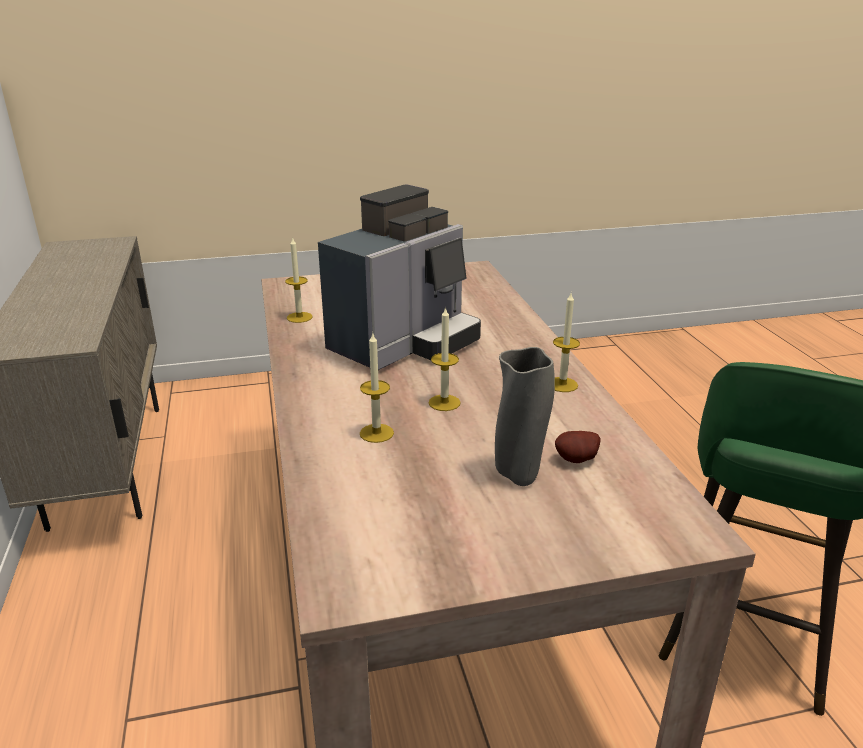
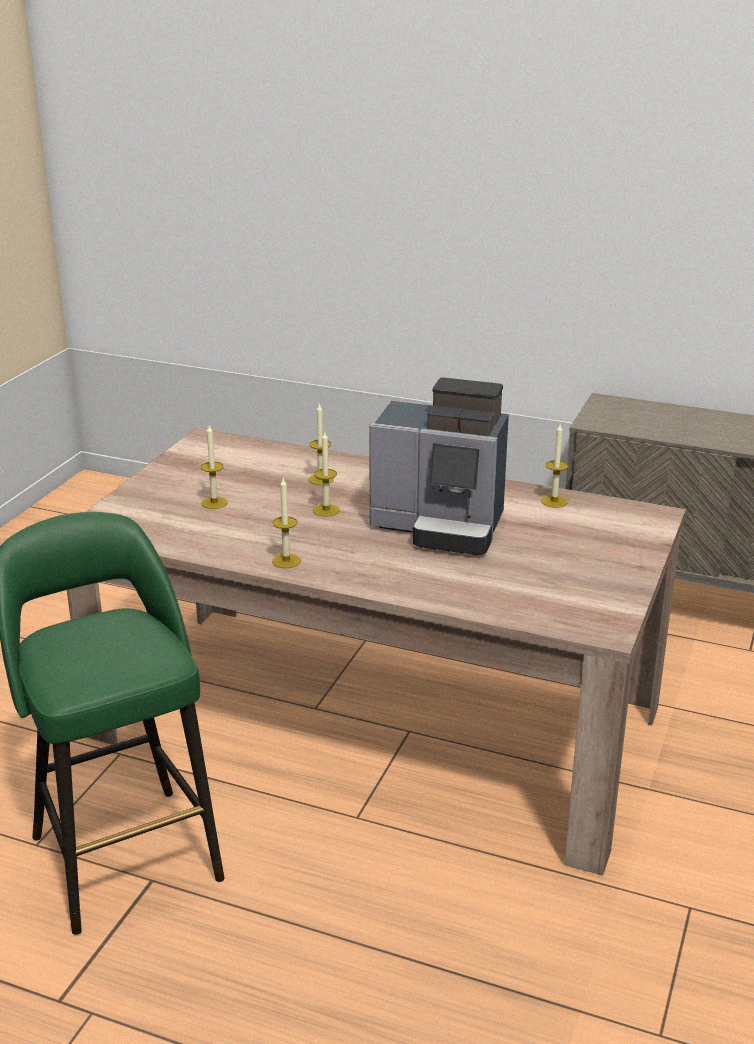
camera: 125 degrees right, 0 degrees up
(405, 344) = (441, 527): coffee machine -> coffee machine turned 60 degrees counterclockwise
(519, 475) = (214, 503): grey vase -> candle
(578, 461) = (197, 524): potato -> none

